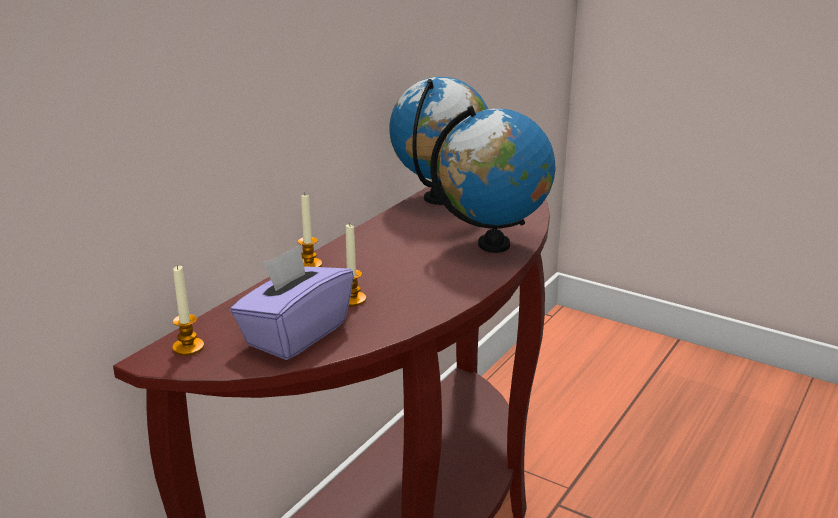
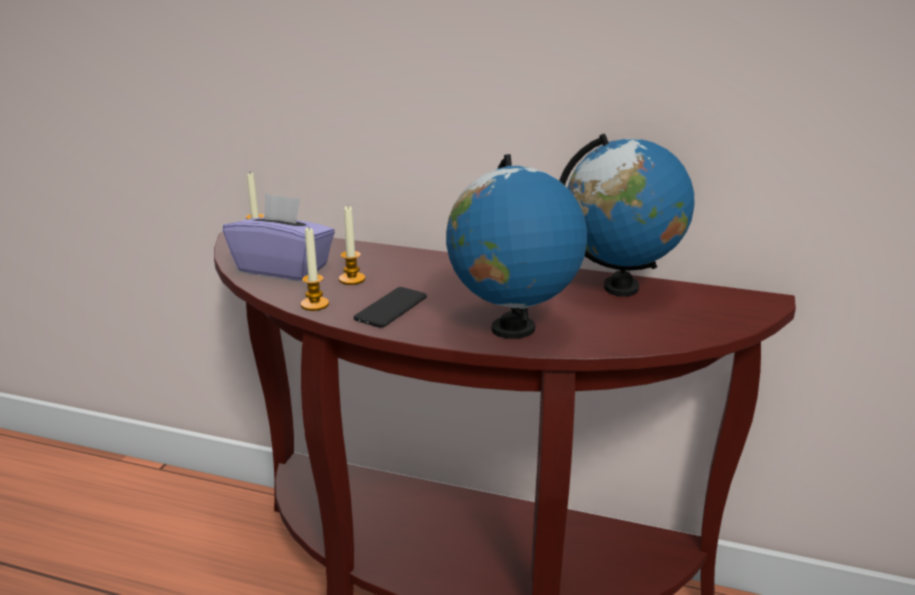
camera: 75 degrees right, 0 degrees up
(309, 265) = (413, 253): candle -> candle (315, 304)
(430, 287) = (391, 308): none -> phone

